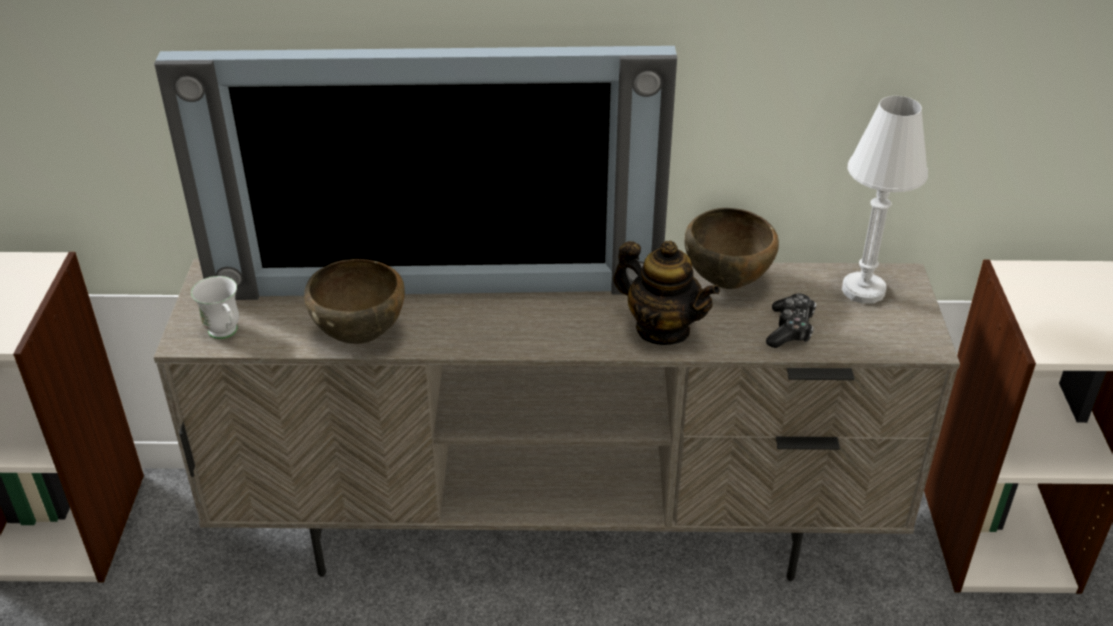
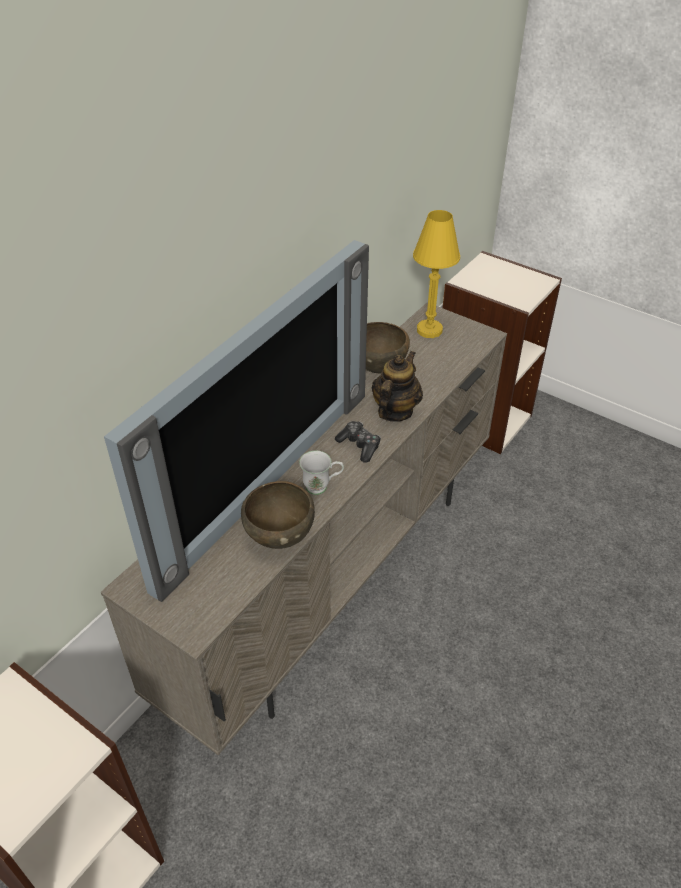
camera: 55 degrees left, 5 degrees up
(226, 334) = (211, 606): white mug -> white mug (322, 487)
(662, 329) = (394, 411): teapot -> teapot turned 45 degrees counterclockwise
(790, 329) = (436, 369): game controller -> game controller (359, 446)
(863, 290) = (429, 330): white table lamp -> yellow table lamp

